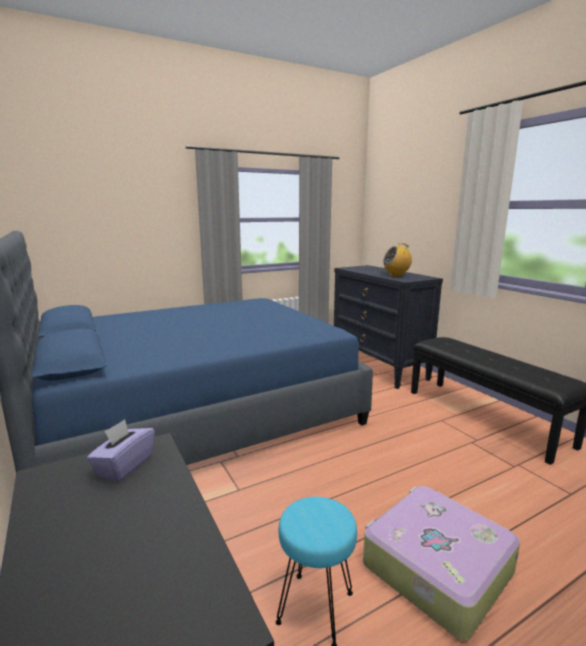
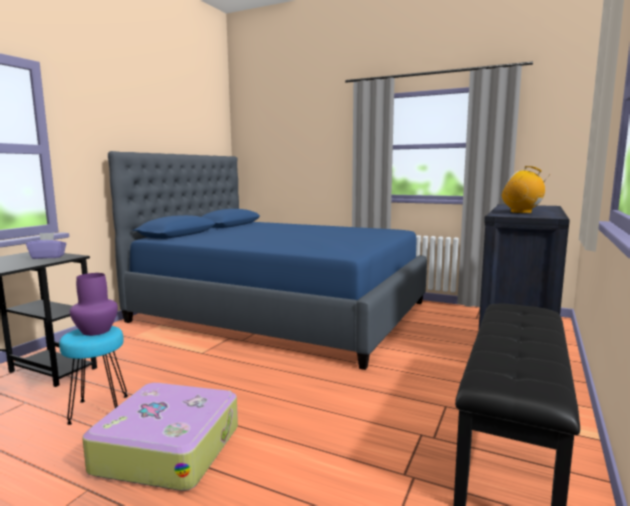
camera: 55 degrees right, 5 degrees down
(315, 513) = (97, 331): none -> purple vase

